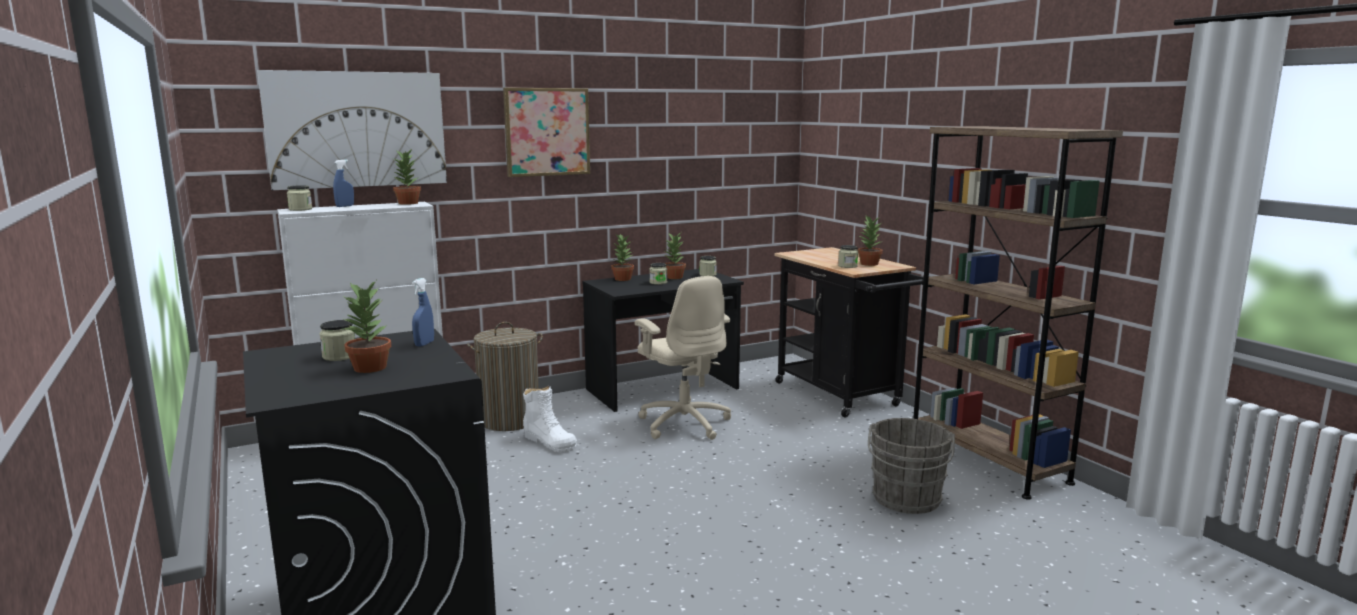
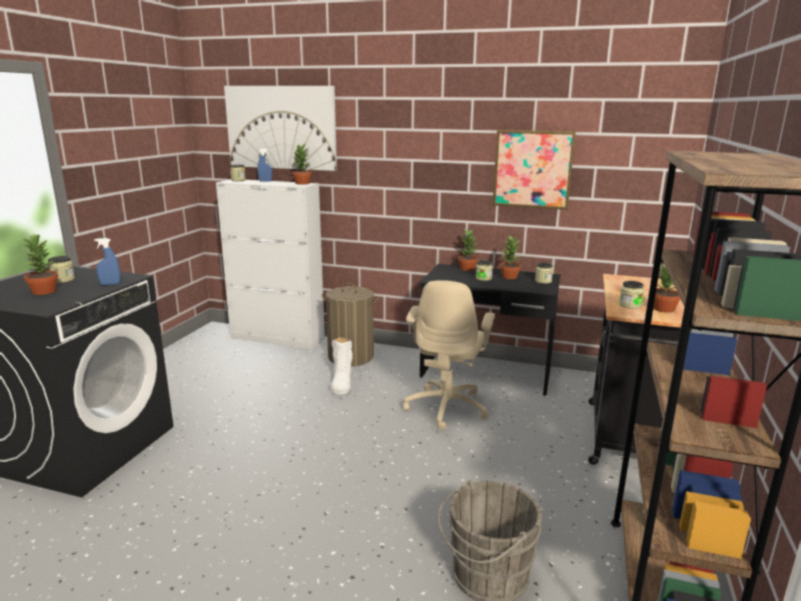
camera: 45 degrees right, 5 degrees up
(547, 132) = (416, 135): picture -> picture (532, 169)

